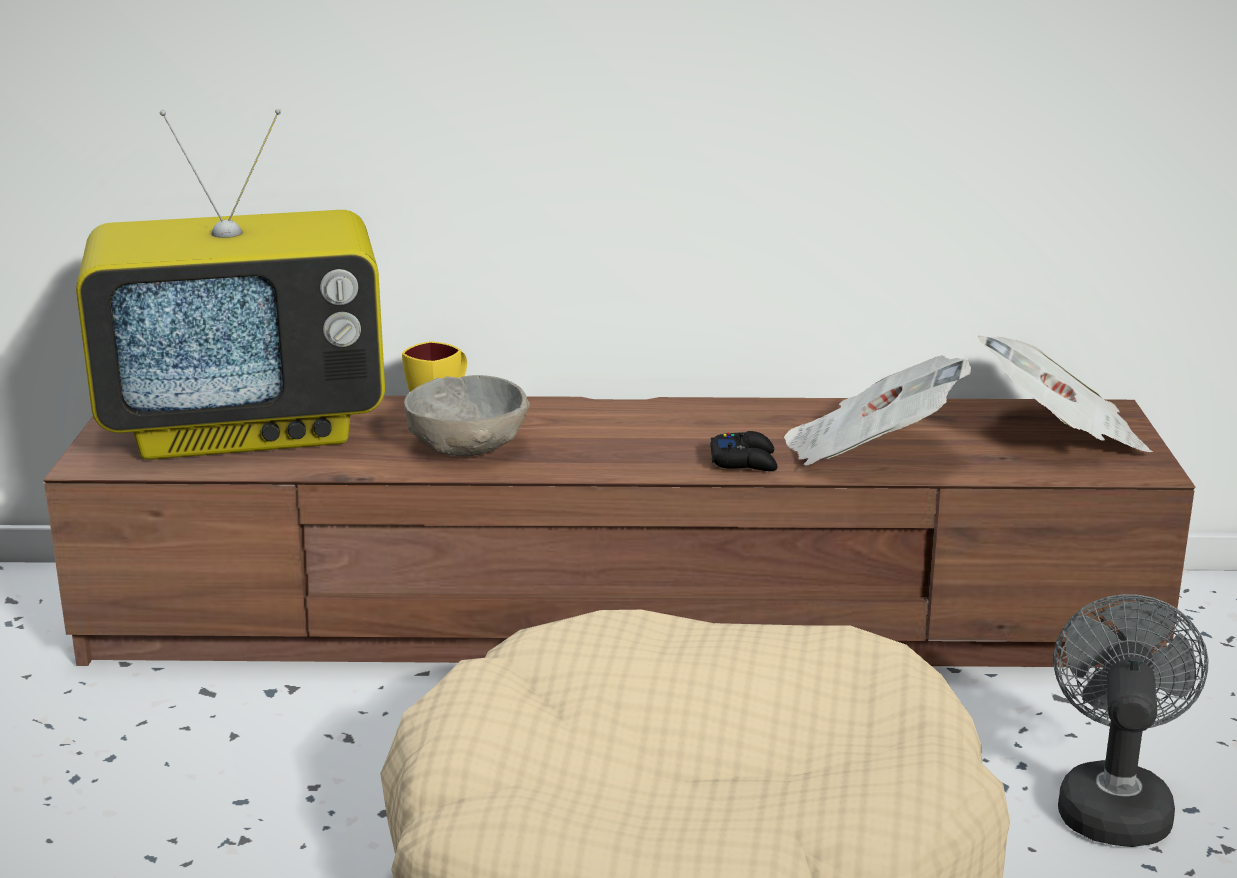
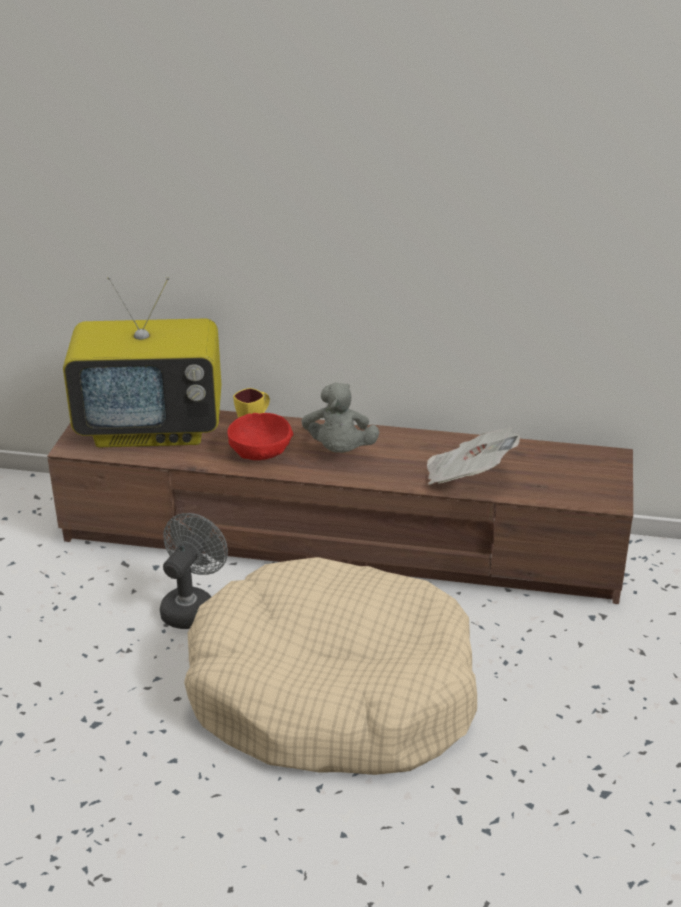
camera: 10 degrees right, 10 degrees up
(467, 446) = (260, 452): grey bowl -> red bowl
(616, 435) = (339, 451): none -> grey plush toy
(744, 461) = (400, 476): black game controller -> none
(1061, 436) = (578, 473): newspaper -> none
(1113, 803) = (557, 678): grey fan -> grey fan (191, 607)

